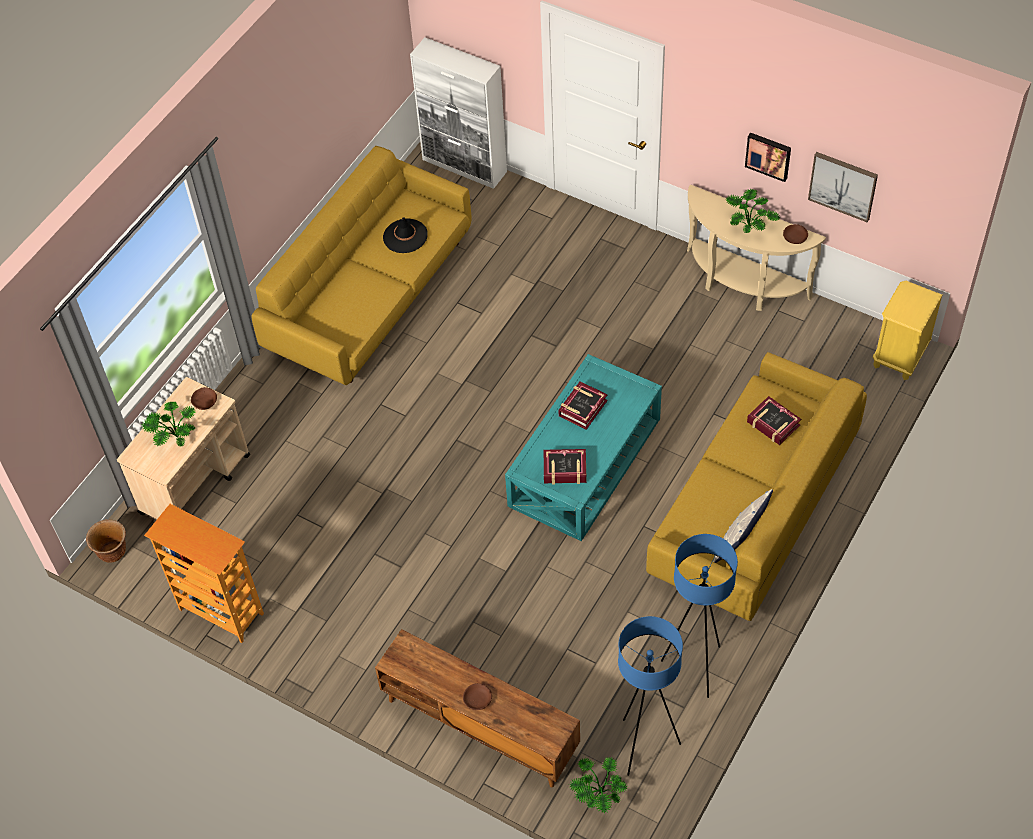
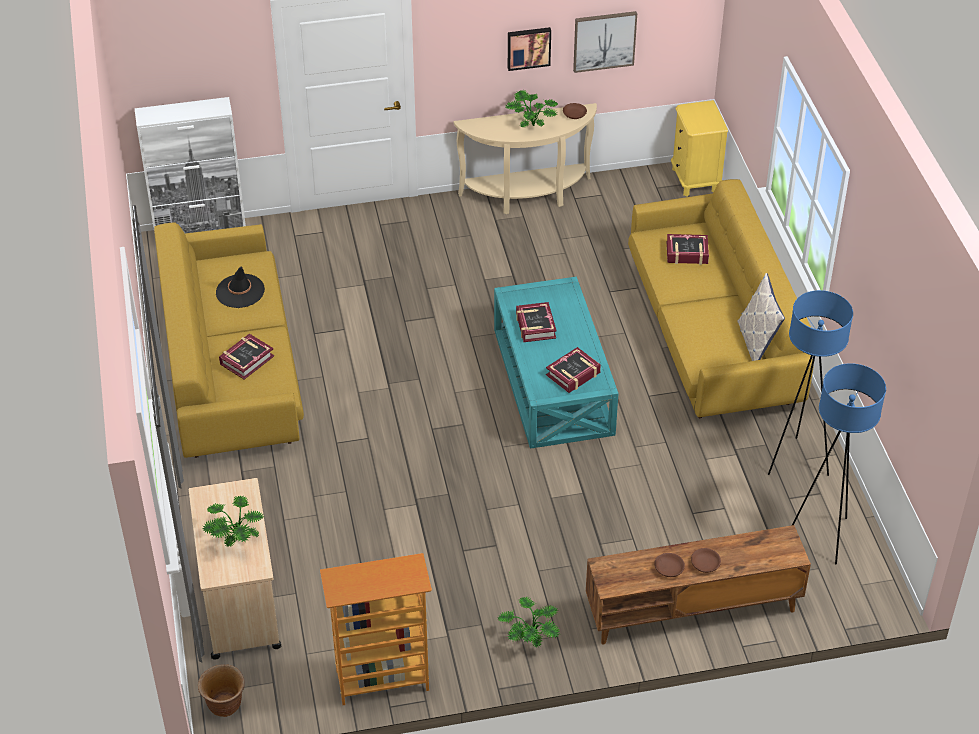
camera: 45 degrees left, 10 degrees down
(204, 401) = (230, 495): brown bowl -> brown bowl (668, 568)
(351, 297) = (246, 360): none -> book
(597, 794) = (831, 592): potted plant -> potted plant (530, 638)

